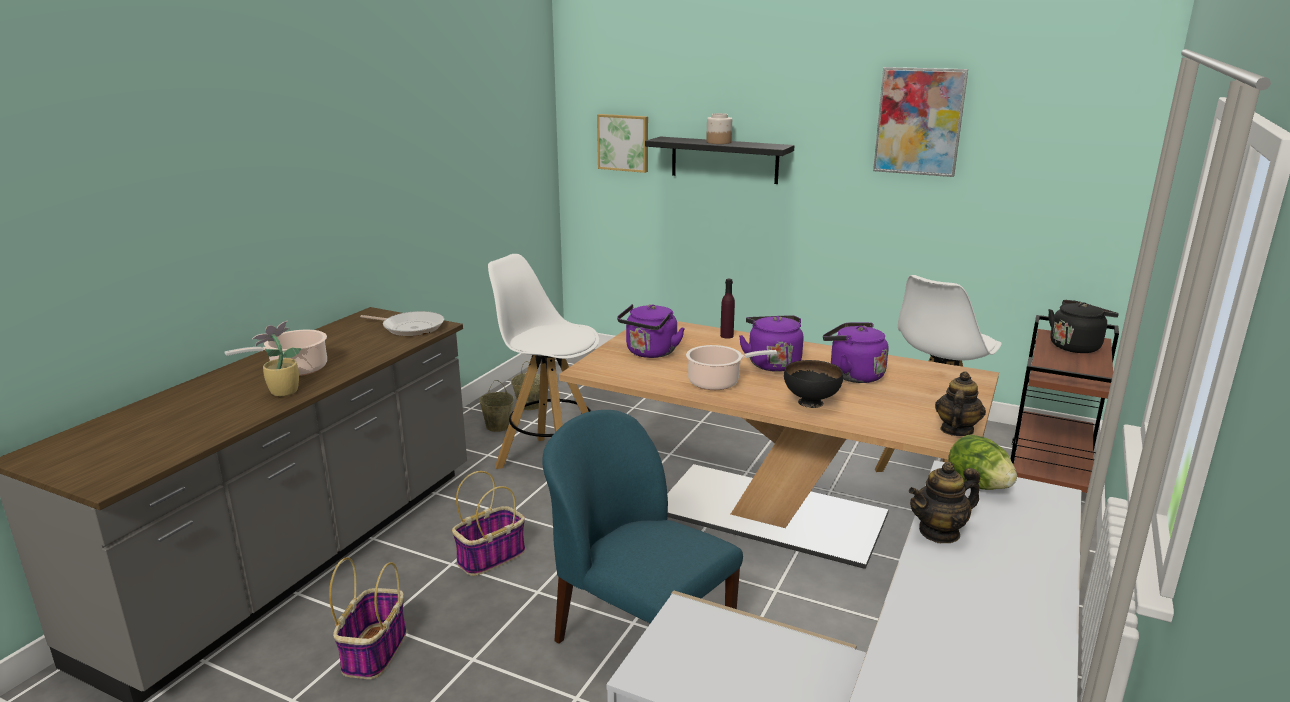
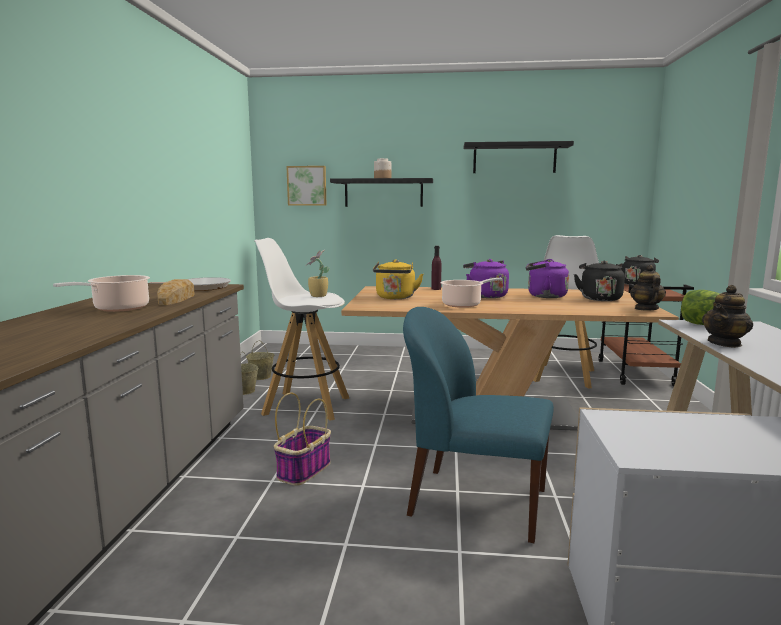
camera: 20 degrees left, 10 degrees down
(282, 392) = (121, 318): potted plant -> potted plant (317, 296)
(364, 354) = (176, 299): none -> bread
(375, 650) = (245, 558): basket -> none
(650, 353) = (395, 298): purple kettle -> yellow kettle
(811, 403) = (540, 307): black bowl -> none
(919, 121) = (514, 158): picture -> black shelf
(925, 392) = (599, 298): none -> black kettle

